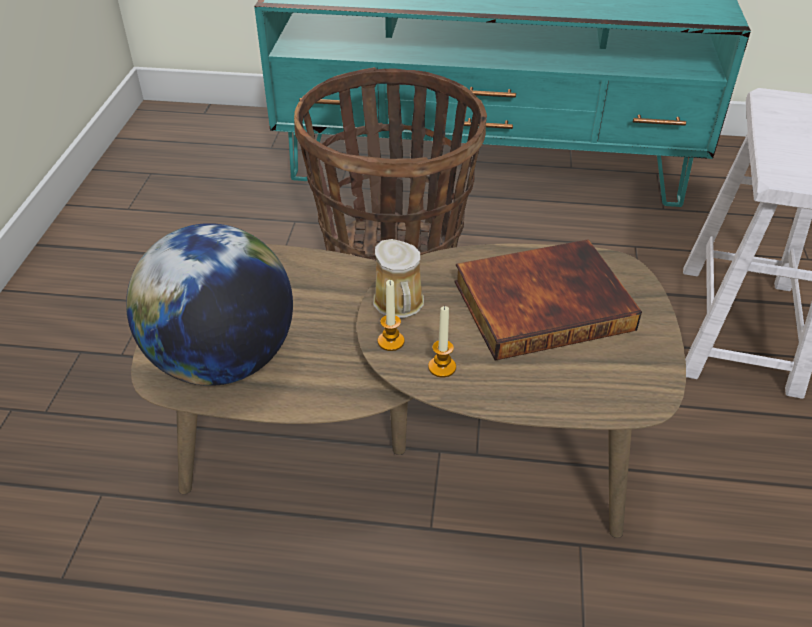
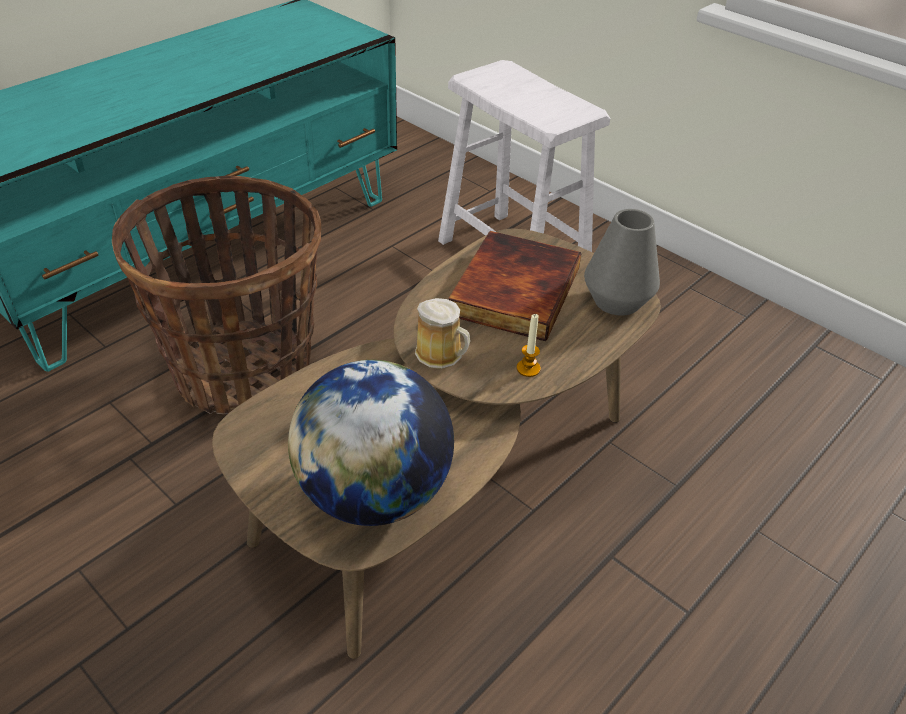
camera: 55 degrees left, 0 degrees up
(391, 341) = (477, 379): candle -> none
(622, 383) = (617, 301): none -> grey vase

